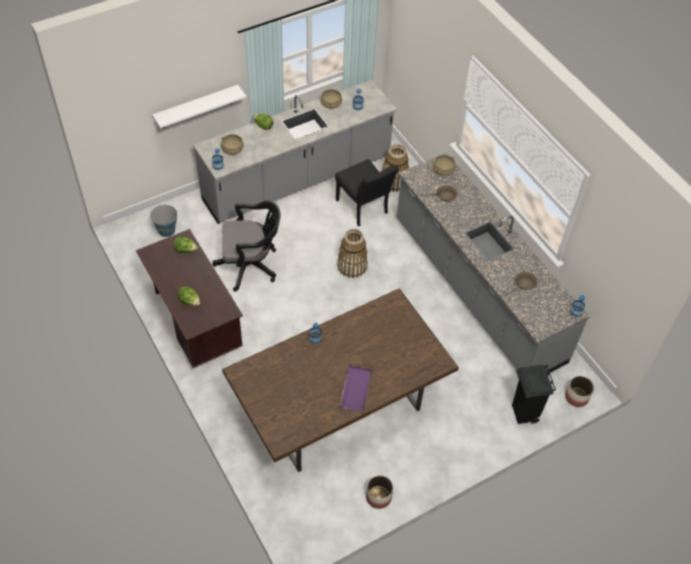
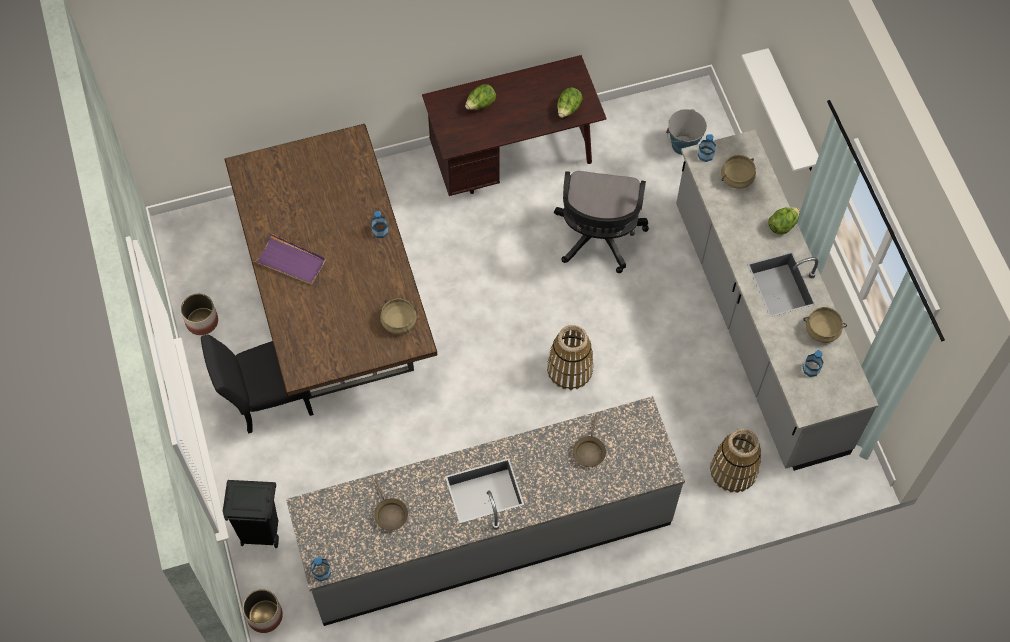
camera: 105 degrees right, 10 degrees up
(364, 209) = (680, 411): black chair -> black chair (266, 401)
(443, 170) = (645, 464): beige cooking pot -> beige cooking pot (398, 321)

